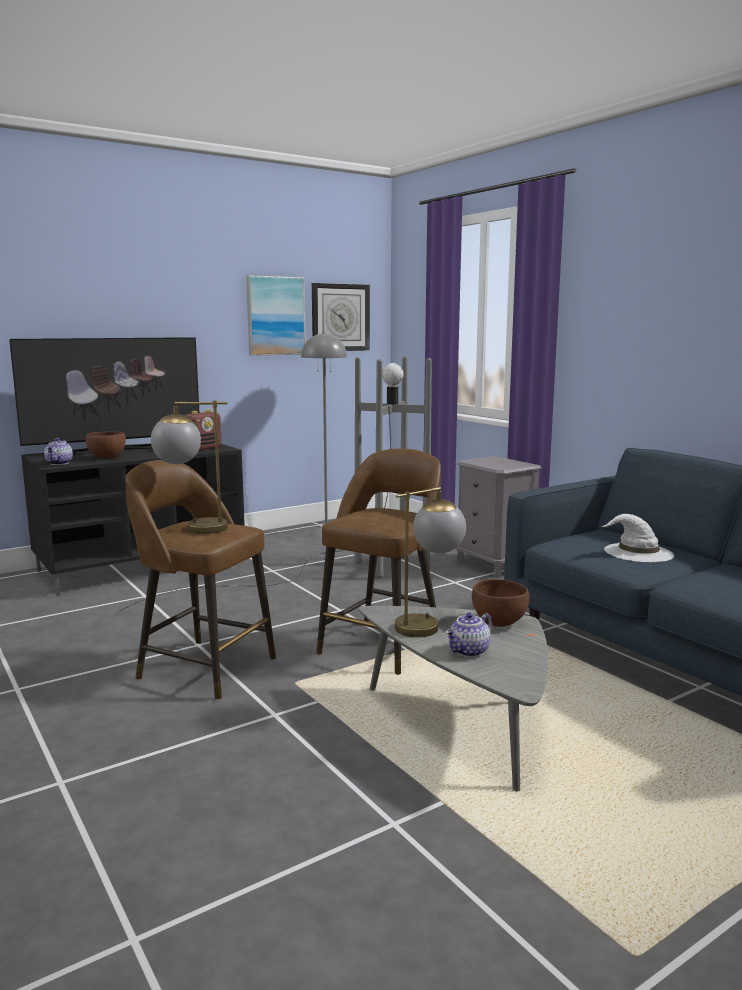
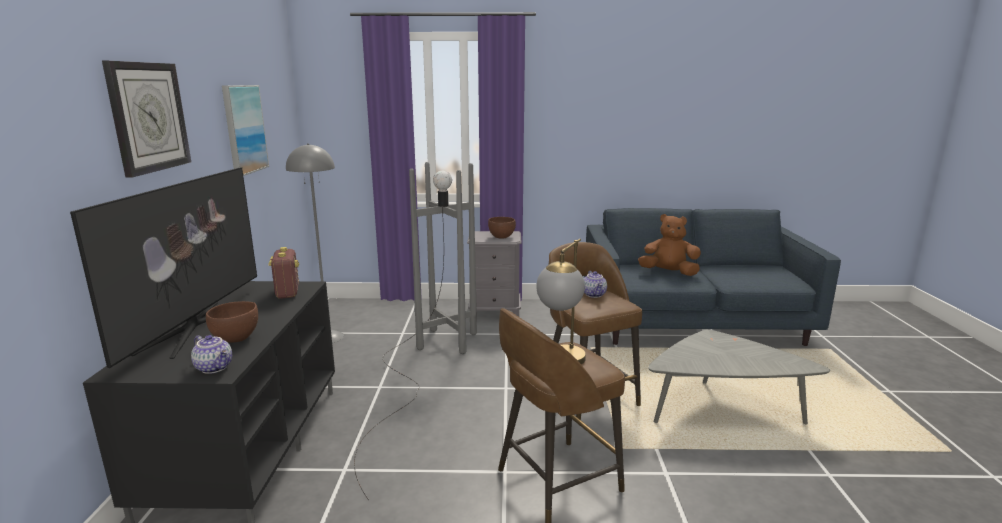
camera: 55 degrees left, 5 degrees up
(340, 317) = (277, 124): wall clock -> wall clock (148, 117)
(428, 624) = (700, 358): table lamp -> none
(469, 652) = (752, 362): teapot -> teapot (594, 294)
(498, 623) = (711, 340): brown bowl -> brown bowl (501, 237)
(637, 552) = (668, 273): white hat -> brown plush toy

